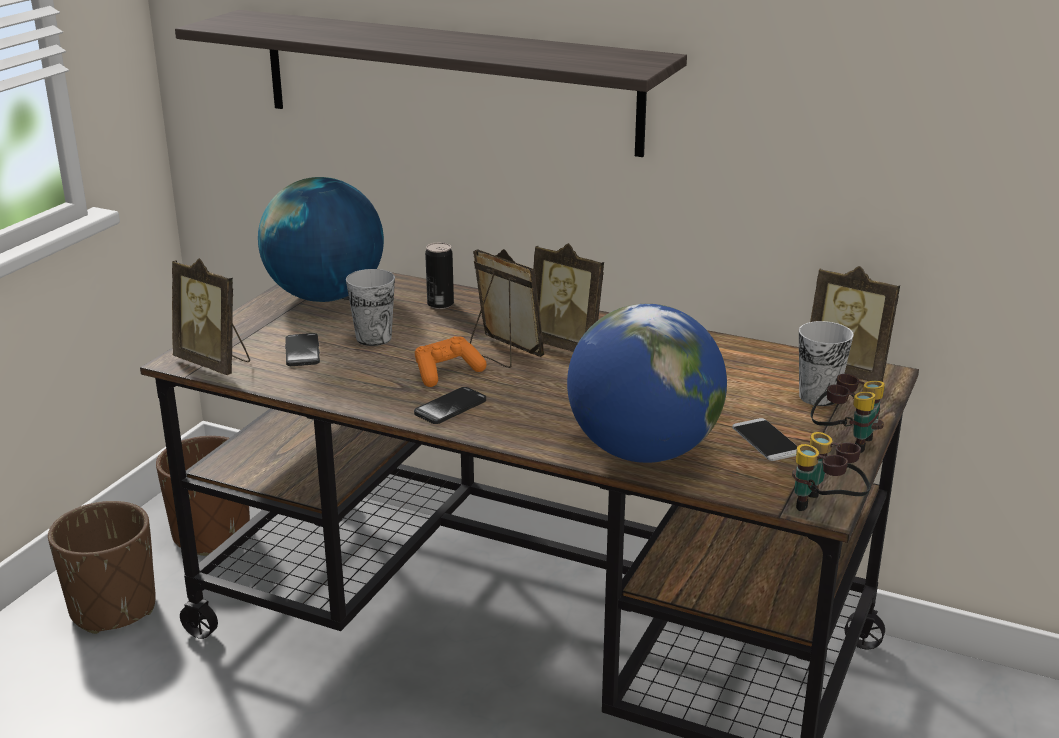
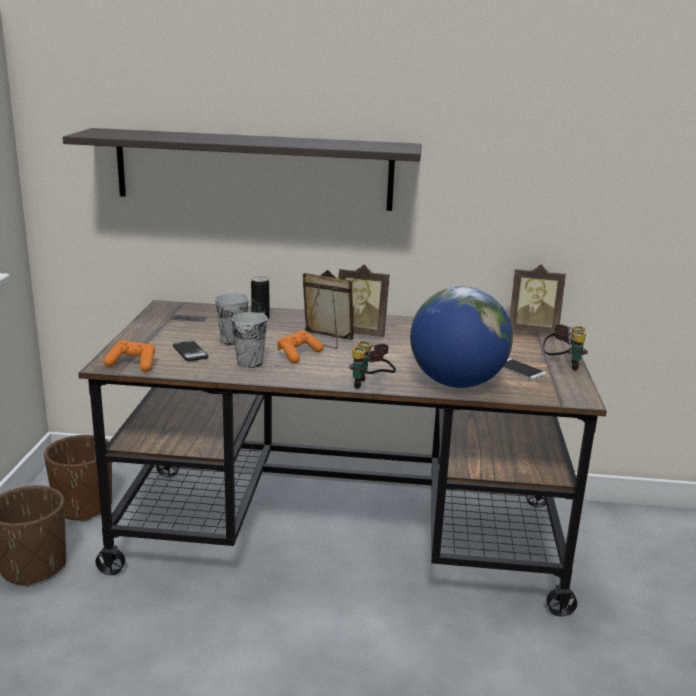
camera: 20 degrees left, 5 degrees down
(215, 362) = (133, 364): picture frame -> orange game controller
(325, 297) = (178, 320): globe -> none
(450, 407) = (317, 373): phone -> none
(818, 397) = (528, 345): cup -> cup (250, 363)
(825, 509) = (583, 400): binoculars -> binoculars (371, 386)

